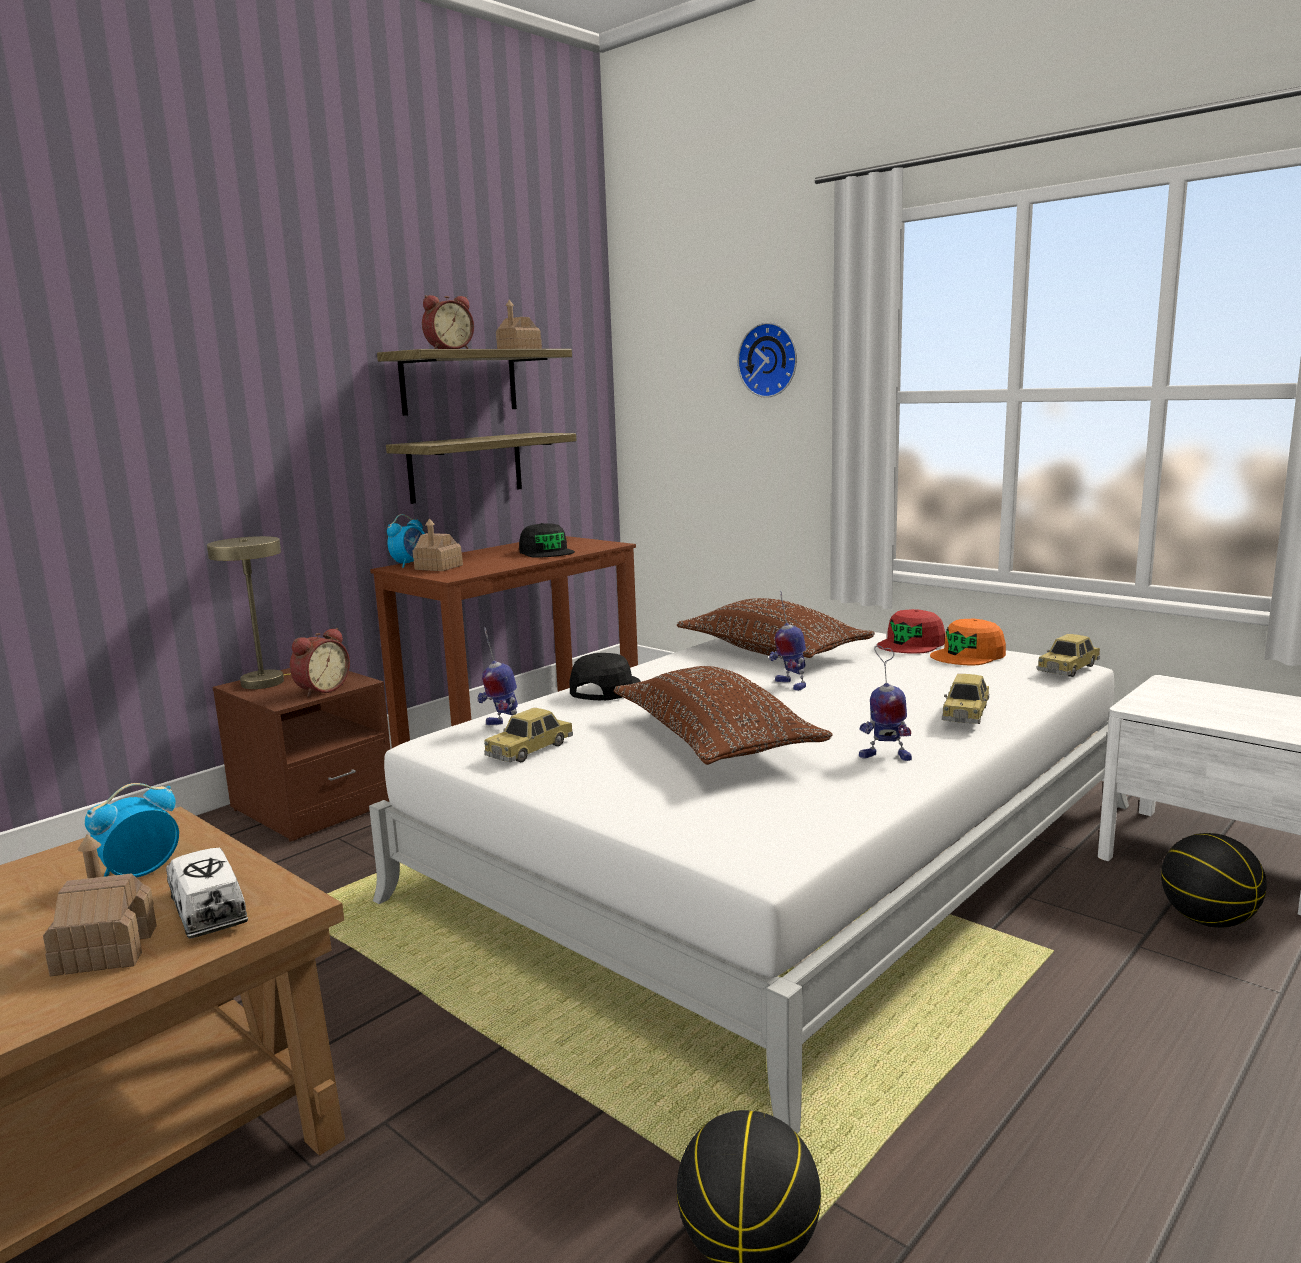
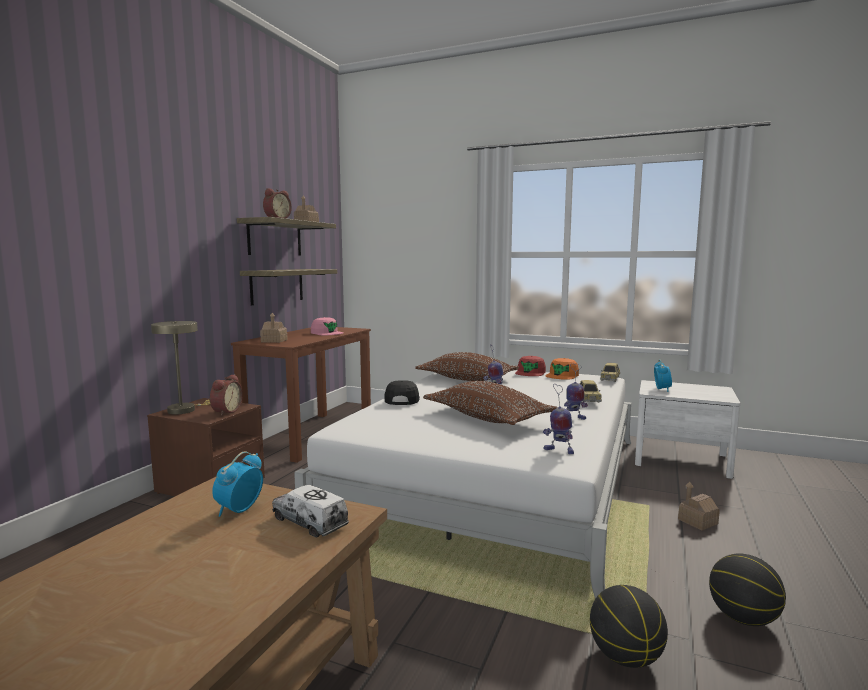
camera: 20 degrees left, 5 degrees down
(105, 950) = (270, 551): toy house -> toy house (697, 521)
(410, 564) = (253, 340): alarm clock -> alarm clock (661, 389)
(502, 727) = (366, 420): toy robot -> toy robot (558, 450)
(530, 749) = (395, 429): toy car -> none
(546, 552) = (327, 333): black cap -> pink cap
(770, 360) = (437, 235): wall clock -> none
(1207, 921) = (697, 485): basketball -> basketball (743, 618)

